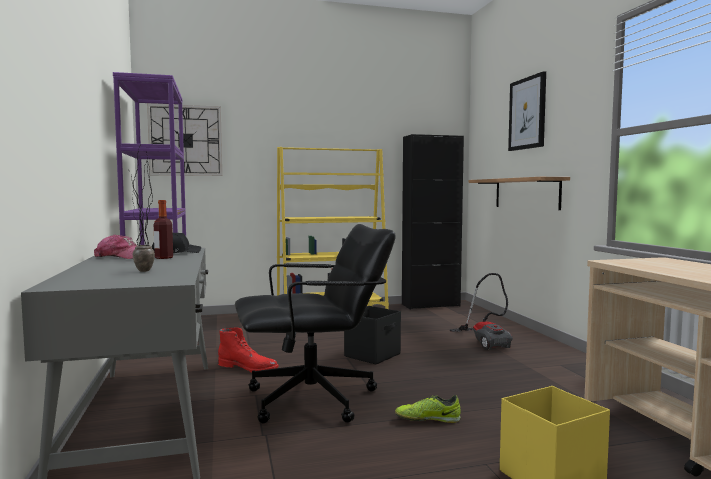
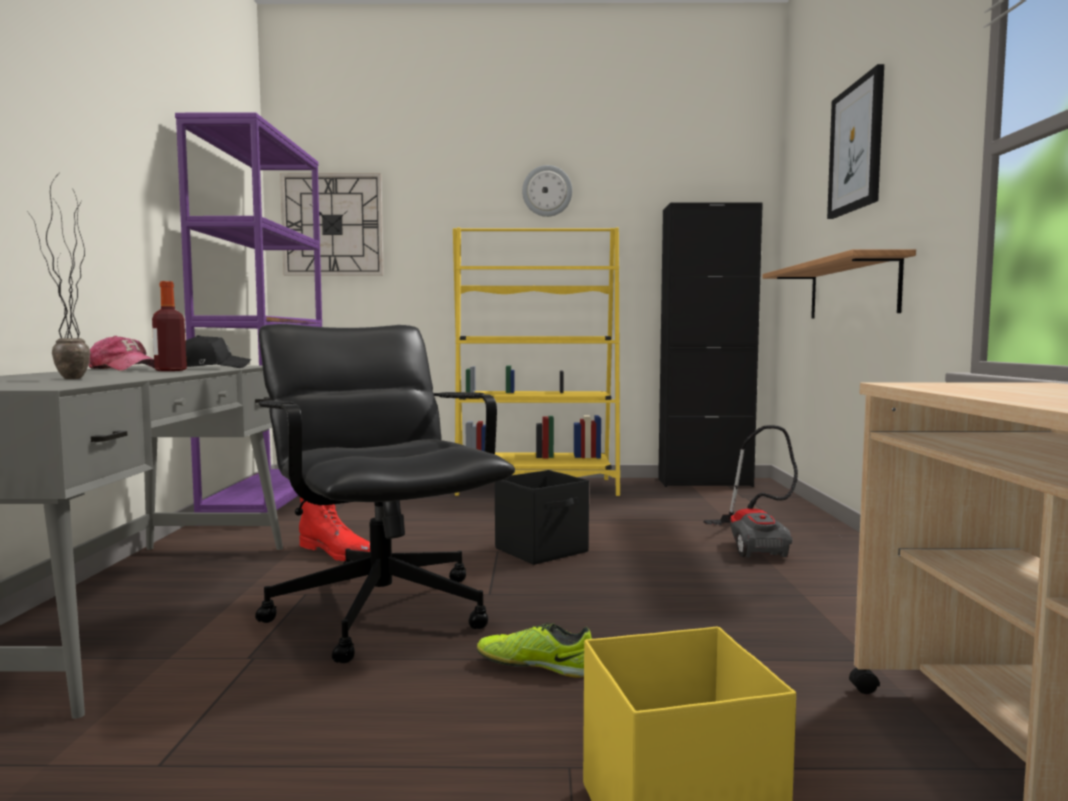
camera: 15 degrees right, 0 degrees up
(313, 399) = (382, 610): black office chair -> black office chair turned 120 degrees counterclockwise
(331, 122) = (547, 191): none -> wall clock

